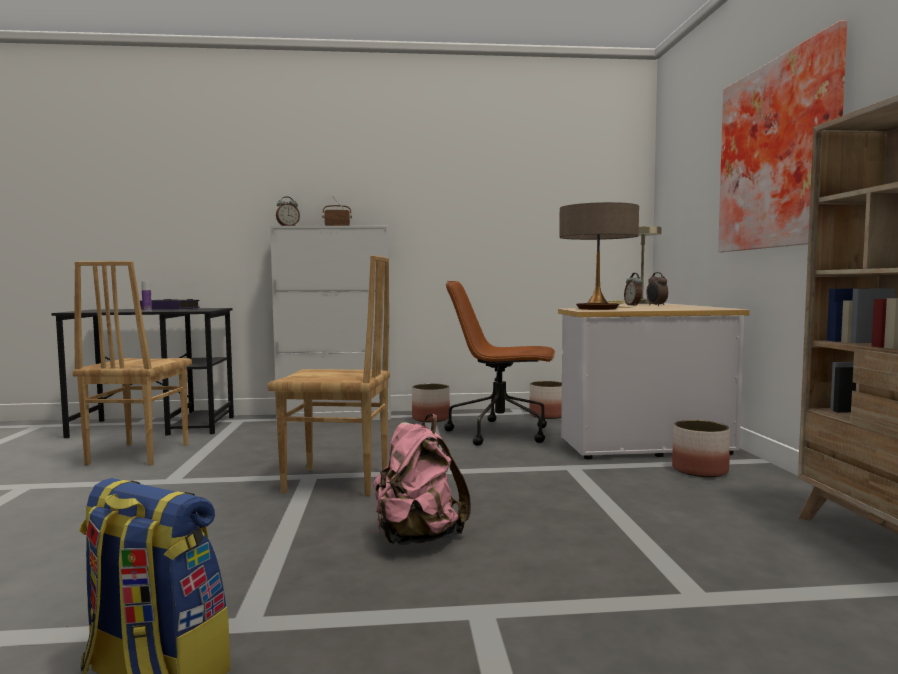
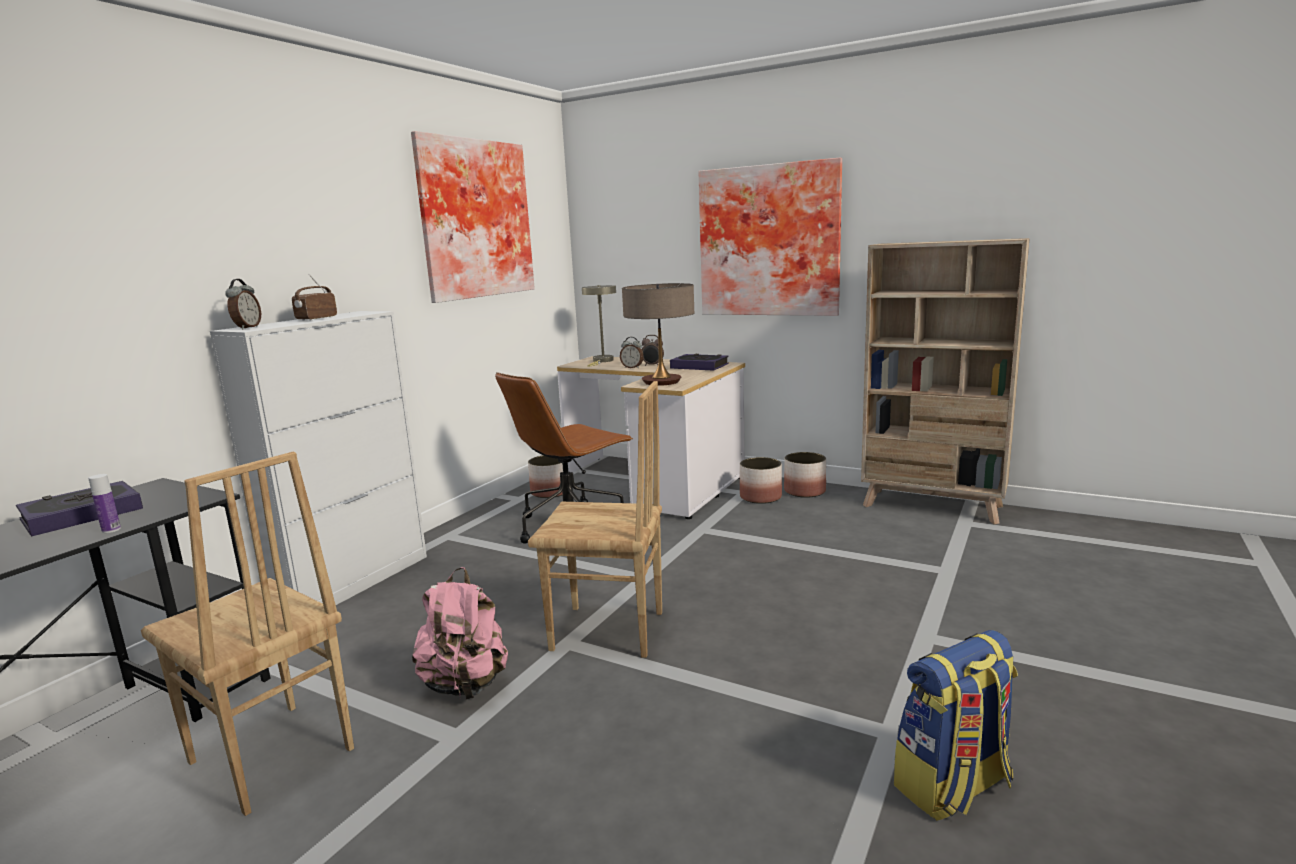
camera: 55 degrees left, 10 degrees up
(337, 482) = (608, 632): brown chair -> brown chair turned 60 degrees clockwise
(417, 538) = (789, 628): pink backpack -> pink backpack (466, 685)
(431, 419) = (464, 538): planter -> planter (804, 491)
(518, 166) = (473, 219): none -> picture
(688, 308) = (699, 366): none -> book

